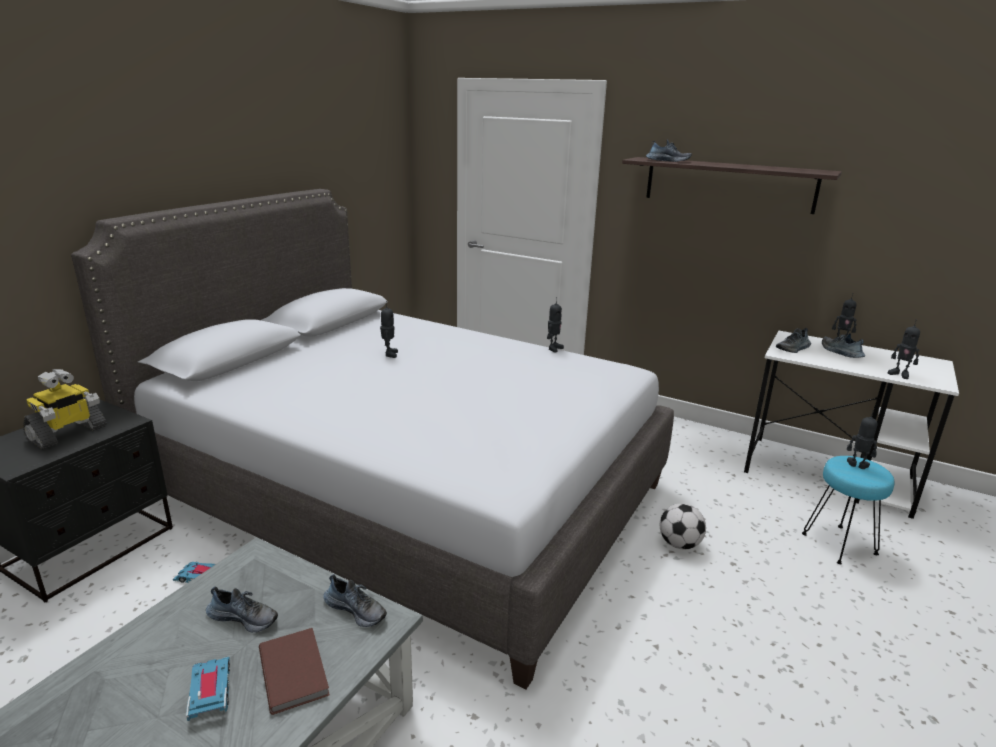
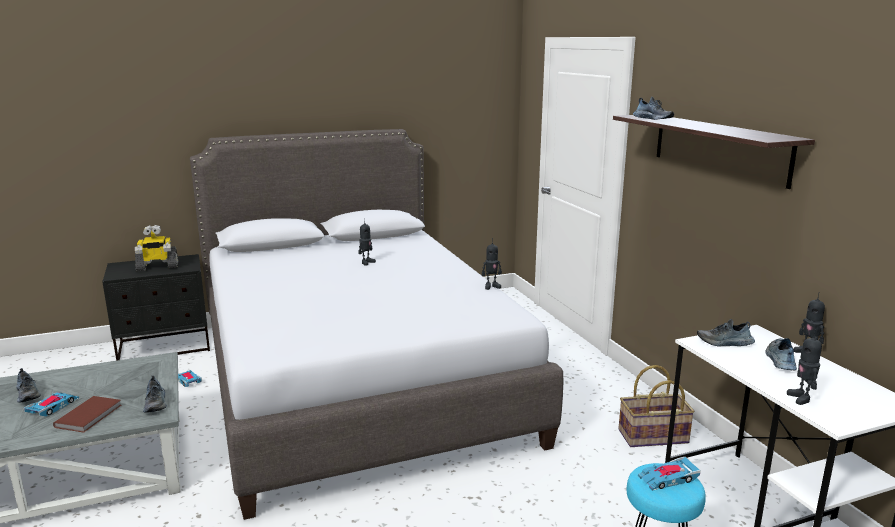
camera: 40 degrees right, 5 degrees down
(244, 617) = (111, 384): shoe -> shoe (28, 394)
(679, 544) = (494, 496): football -> none
(699, 447) = (653, 437): none -> basket
(857, 466) = (668, 478): toy robot -> toy car

